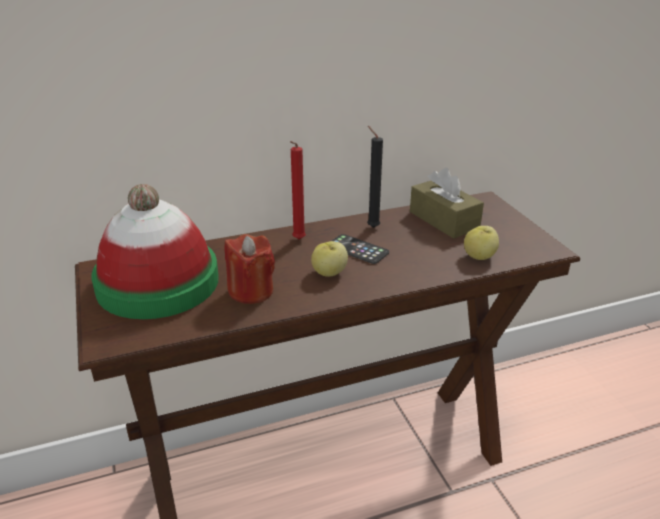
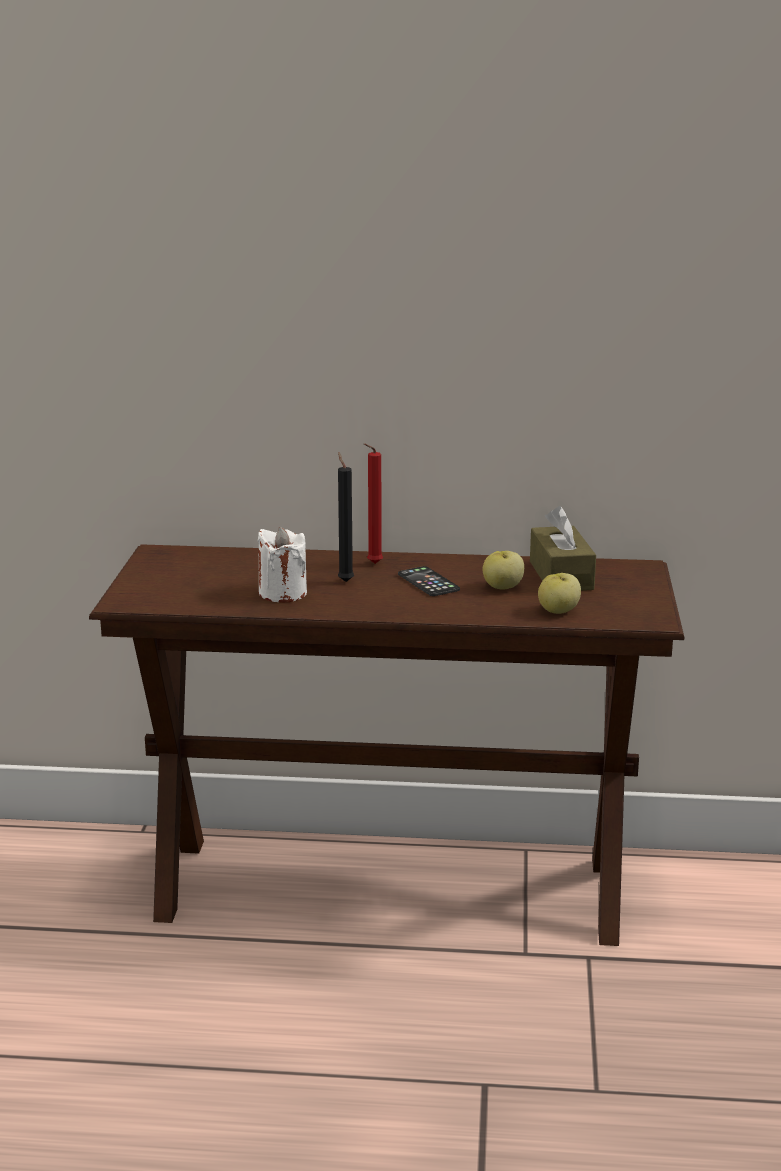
camera: 25 degrees right, 10 degrees down
(158, 282) = (201, 571): hat -> none
(251, 291) = (282, 593): red candle -> white candle
(329, 273) = (376, 594): apple -> apple (502, 587)
(371, 227) = (468, 567): black candle -> black candle (345, 581)

